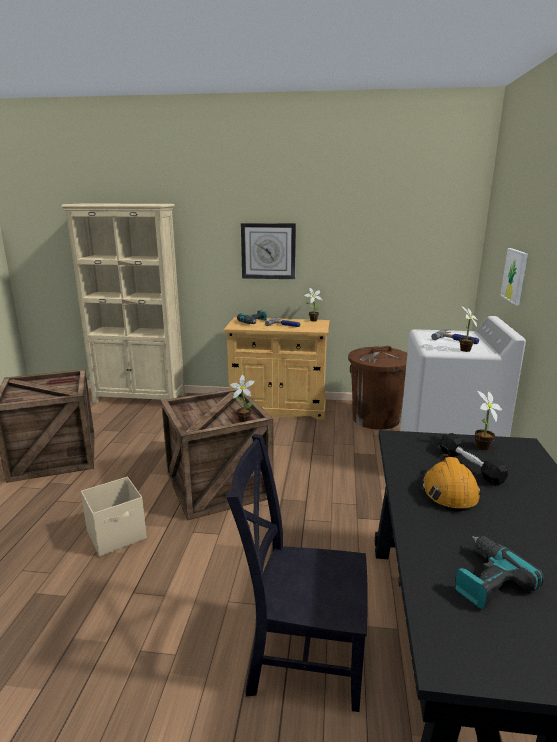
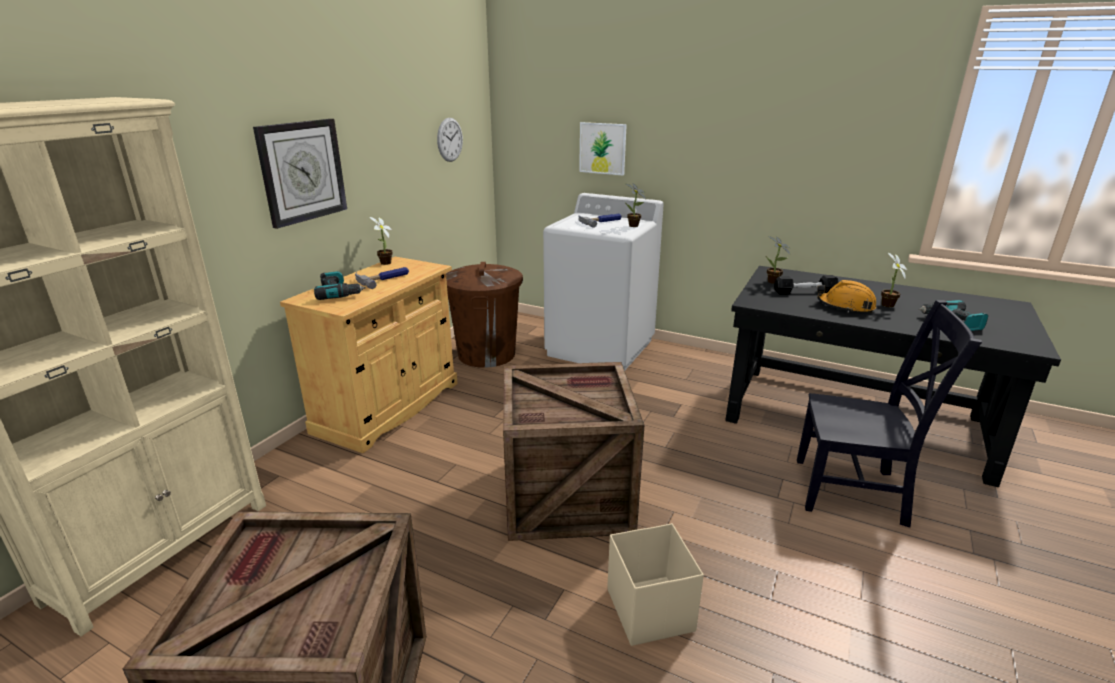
camera: 70 degrees left, 5 degrees up
(242, 420) = (602, 383): potted plant -> potted plant (886, 305)
(300, 655) = (855, 492): black chair -> black chair turned 105 degrees counterclockwise
(416, 250) = (450, 139): none -> wall clock

